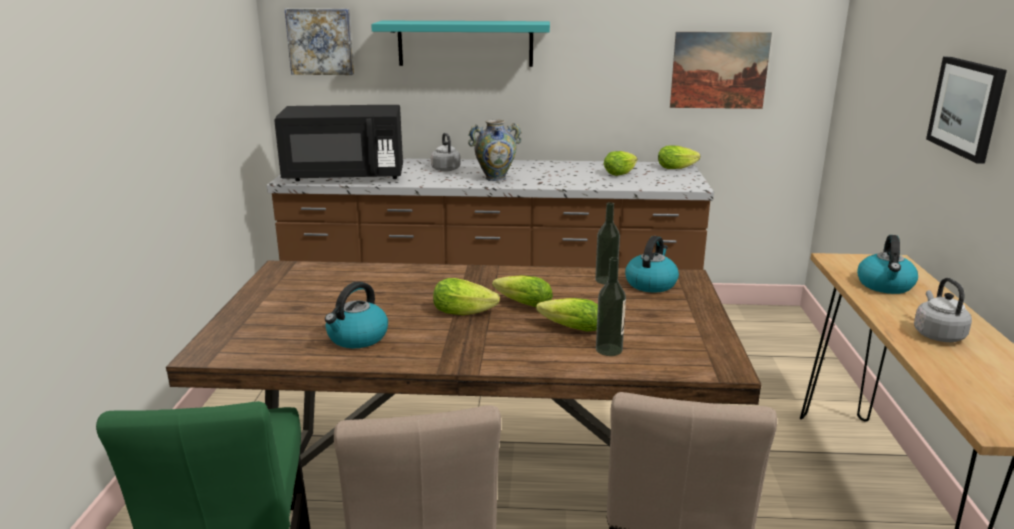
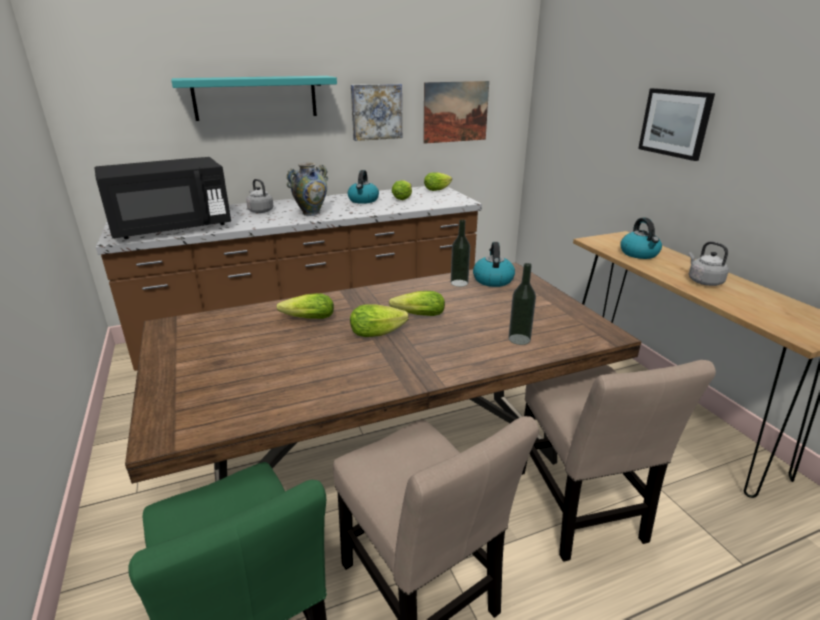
camera: 25 degrees left, 5 degrees up
(321, 41) = (110, 101): picture -> picture (376, 112)
(357, 338) = (307, 379): kettle -> kettle (363, 200)
(568, 328) = (472, 328): lettuce -> lettuce (306, 319)

